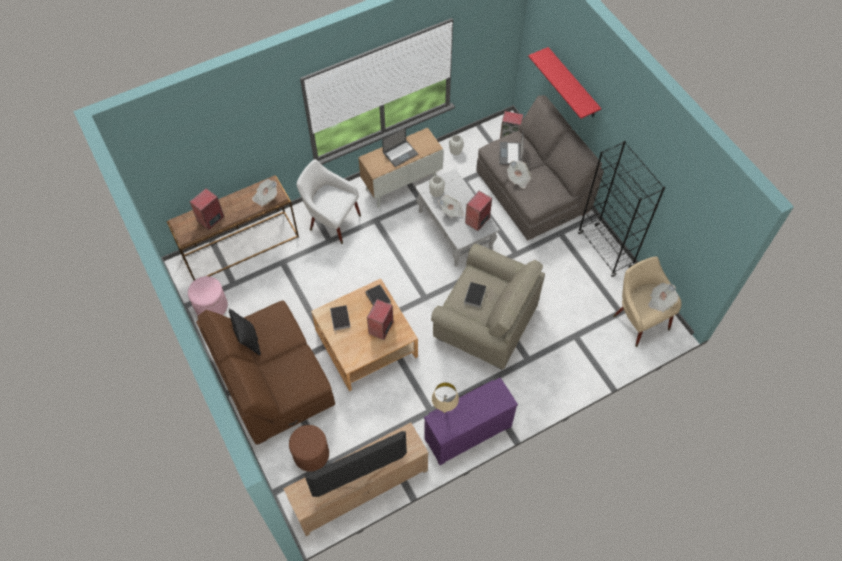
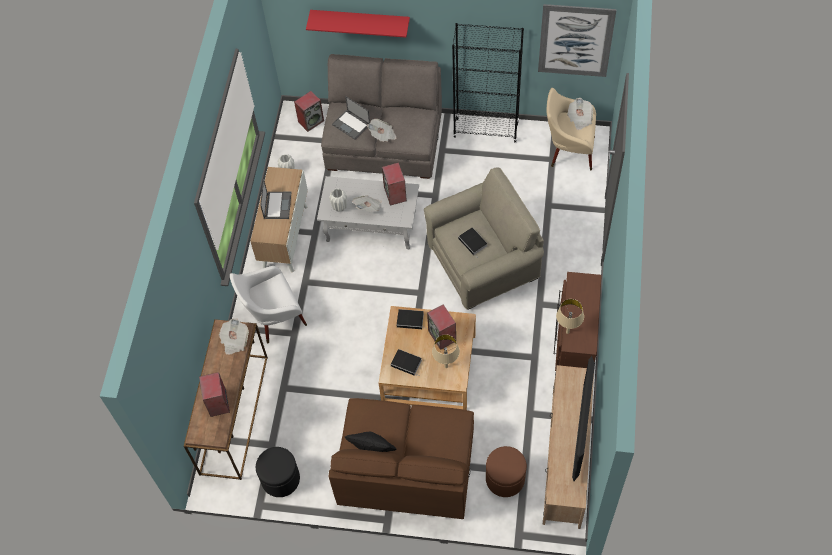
camera: 50 degrees left, 0 degrees up
(211, 306) = (280, 479): pink ottoman -> black ottoman
(357, 347) = (446, 366): none -> beige table lamp
(467, 431) = (574, 341): purple dresser -> brown dresser
(696, 234) = (575, 41): none -> picture

